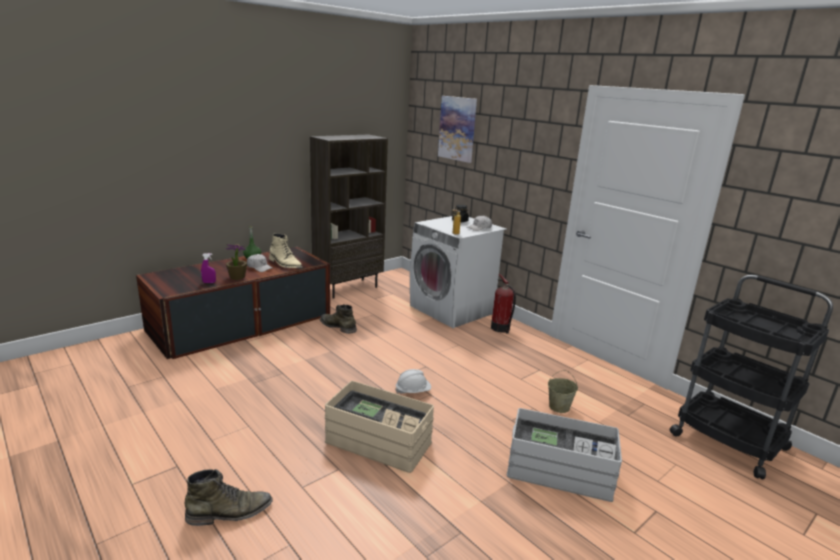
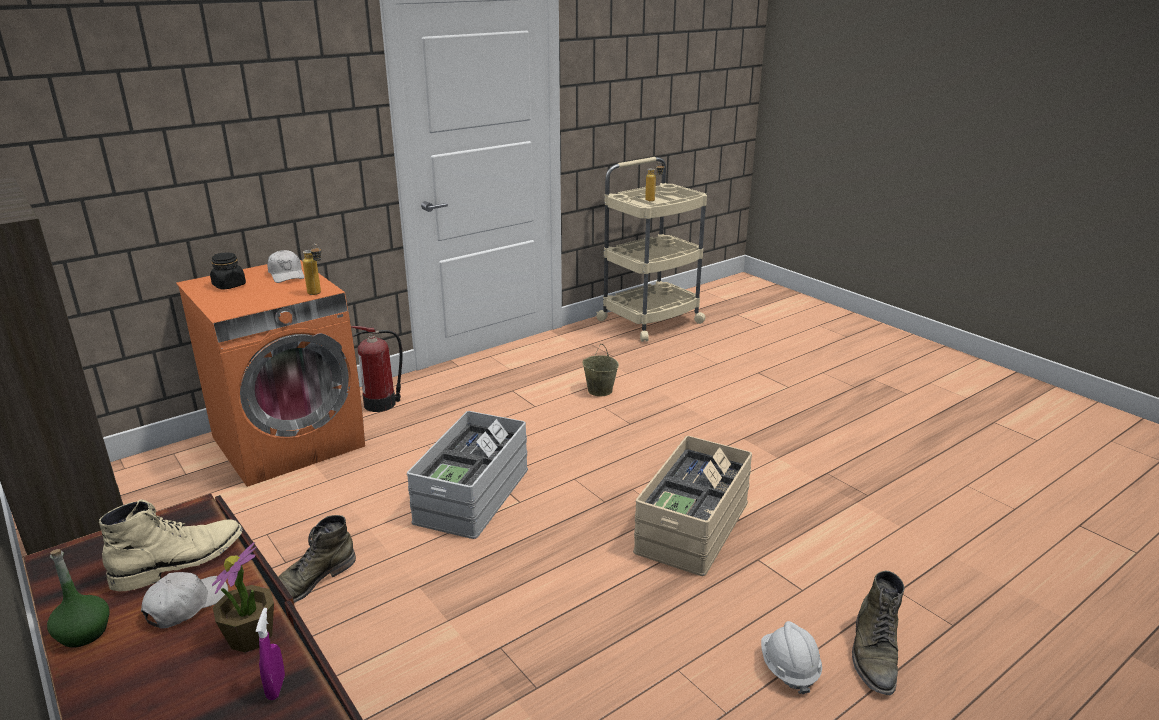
camera: 85 degrees left, 5 degrees up
(230, 512) = (874, 654): green boot -> green boot turned 150 degrees counterclockwise
(413, 391) = (567, 493): white hard hat -> white hard hat (789, 668)
(453, 309) = (289, 440): white washing machine -> orange washing machine
(457, 128) = (96, 112): picture -> none
(560, 470) = (715, 407): grey storage box -> grey storage box (471, 494)
(727, 441) = (651, 321): black cart -> beige cart
(765, 324) = (654, 200): none -> bottle

